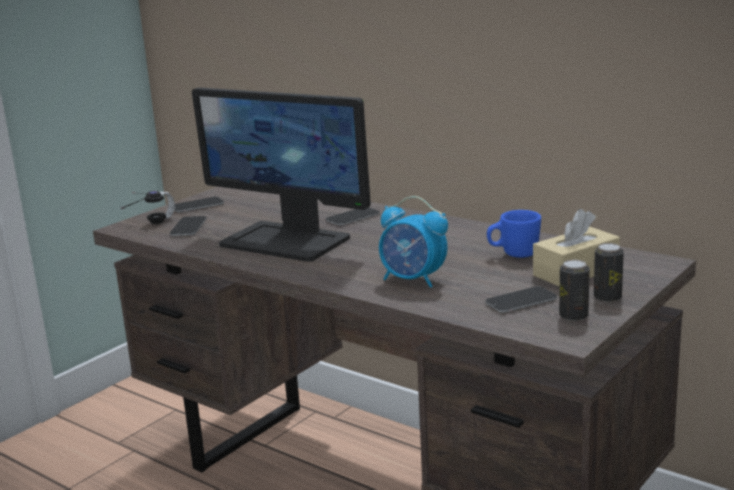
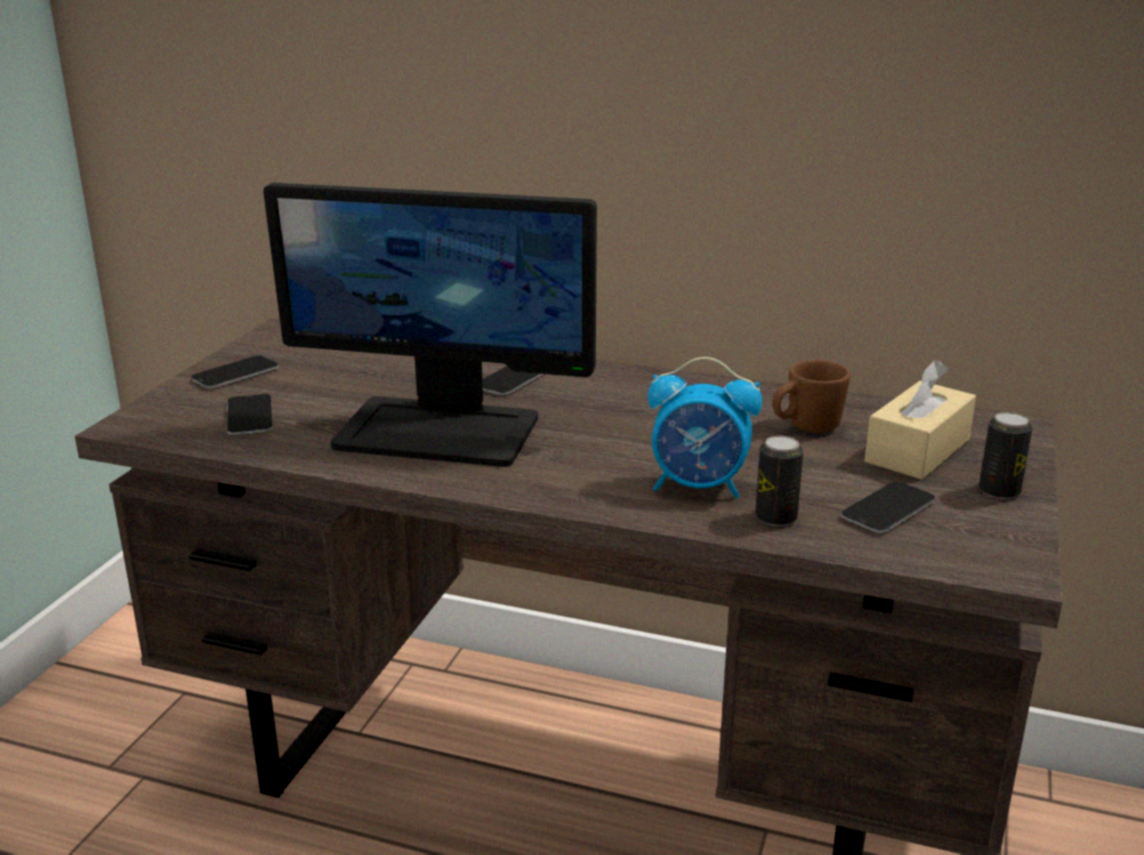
camera: 20 degrees left, 5 degrees up
(143, 224) = (163, 417): headphones -> none
(513, 254) = (805, 427): blue mug -> brown mug
(573, 316) = (983, 529): can -> can (776, 517)

